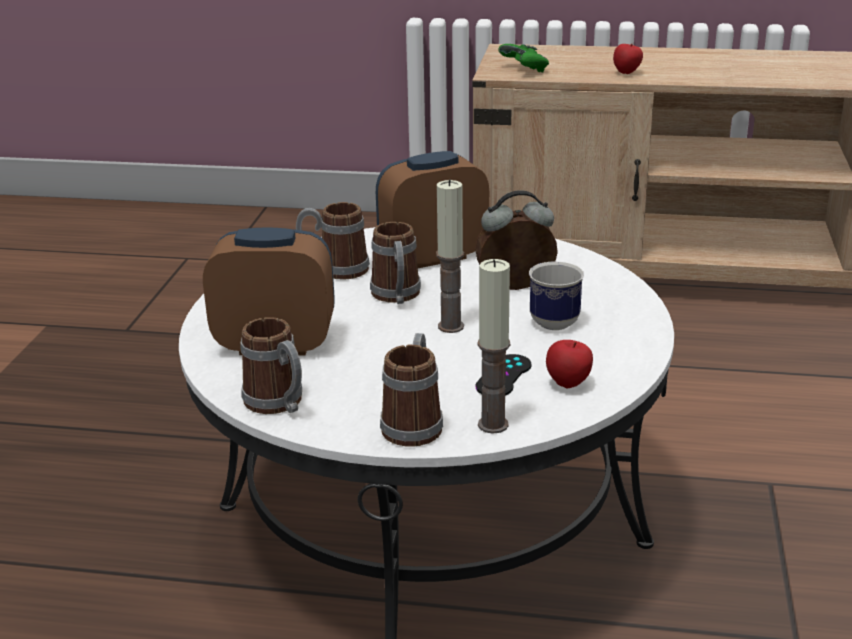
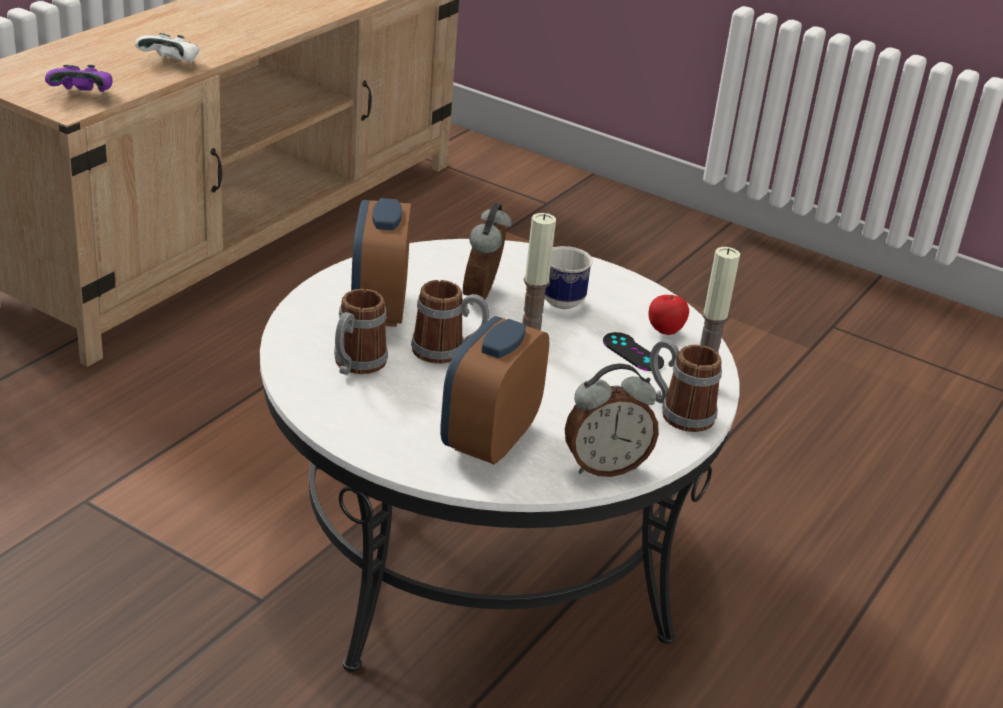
camera: 70 degrees left, 5 degrees up
(279, 404) = (604, 466): mug -> alarm clock
(525, 70) = (83, 95): green game controller -> purple game controller
(627, 73) = (171, 63): apple -> white game controller

